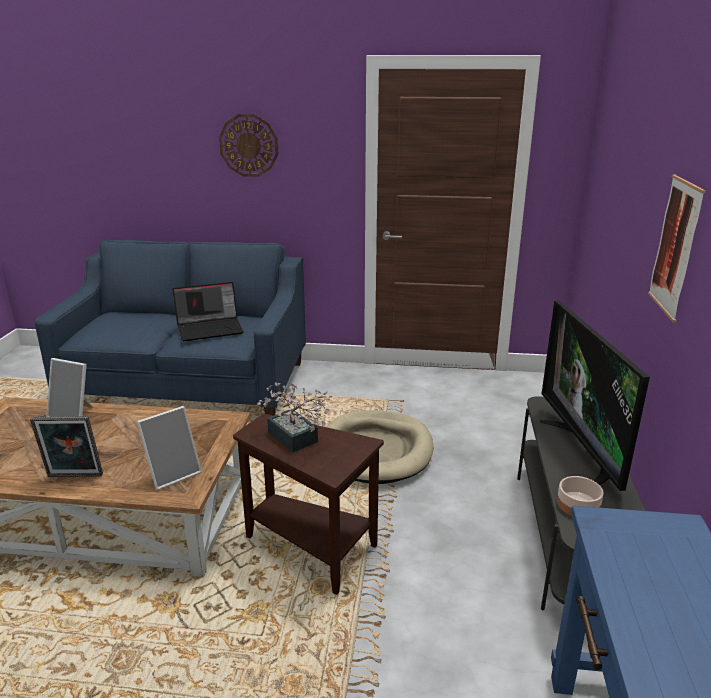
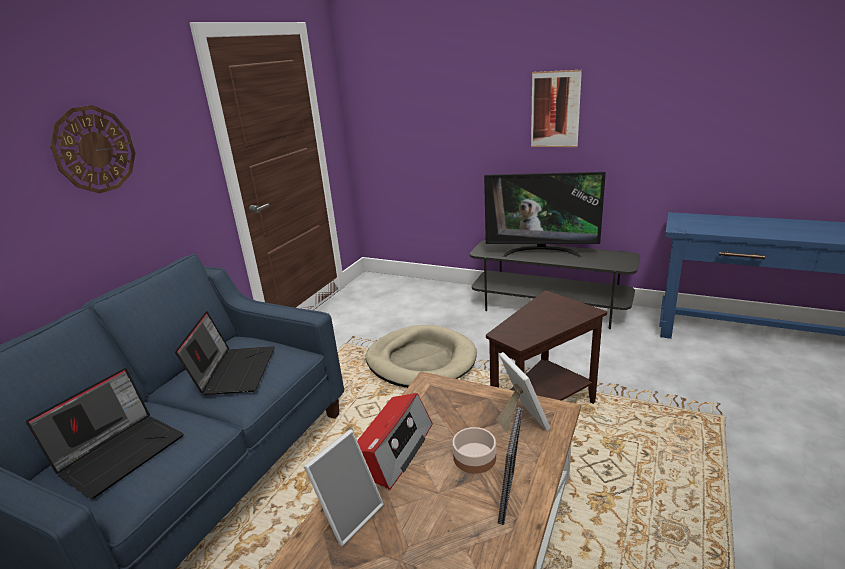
camera: 70 degrees left, 0 degrees up
(122, 323) = (120, 452): none -> laptop
(138, 419) = (393, 449): none -> radio
(295, 440) = (537, 322): potted plant -> none
(578, 505) = (596, 262): bowl -> bowl (475, 457)

